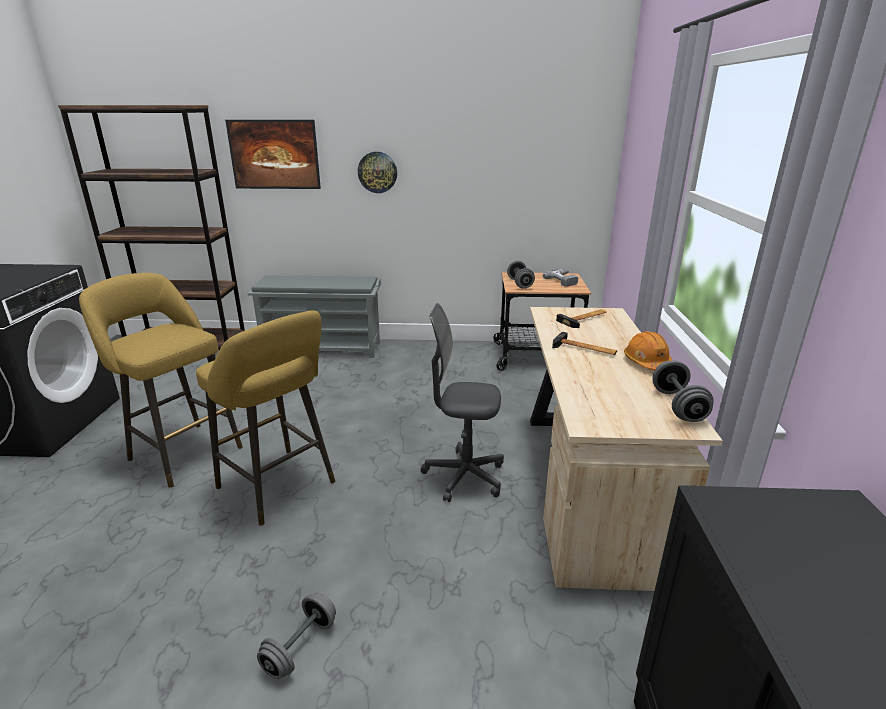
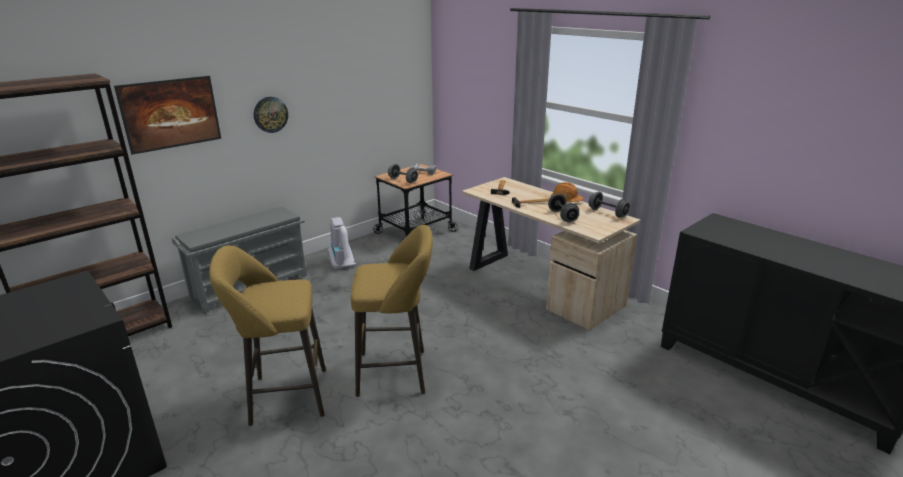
camera: 45 degrees left, 0 degrees up
(300, 647) = (538, 416): grey dumbbell -> grey dumbbell (562, 216)
(413, 364) = (344, 268): none -> vacuum cleaner
(464, 476) = (484, 311): grey office chair -> none

